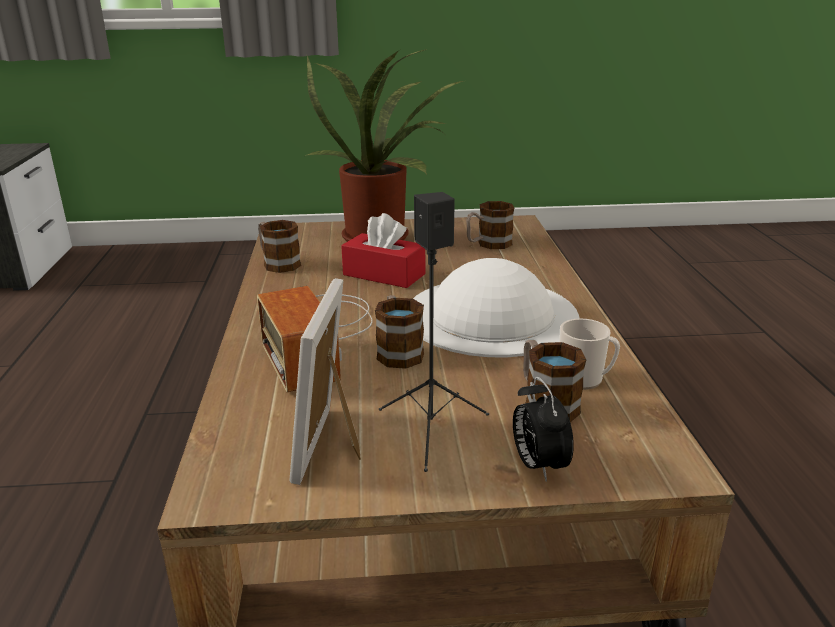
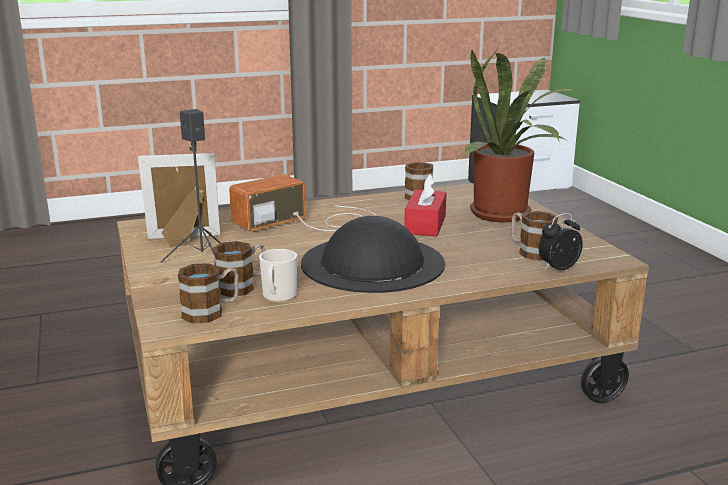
camera: 75 degrees right, 5 degrees down
(398, 351) = (298, 242): mug -> mug (211, 312)
(491, 315) = (373, 263): white hat -> black hat
(538, 465) = (168, 287): alarm clock -> alarm clock (557, 268)

